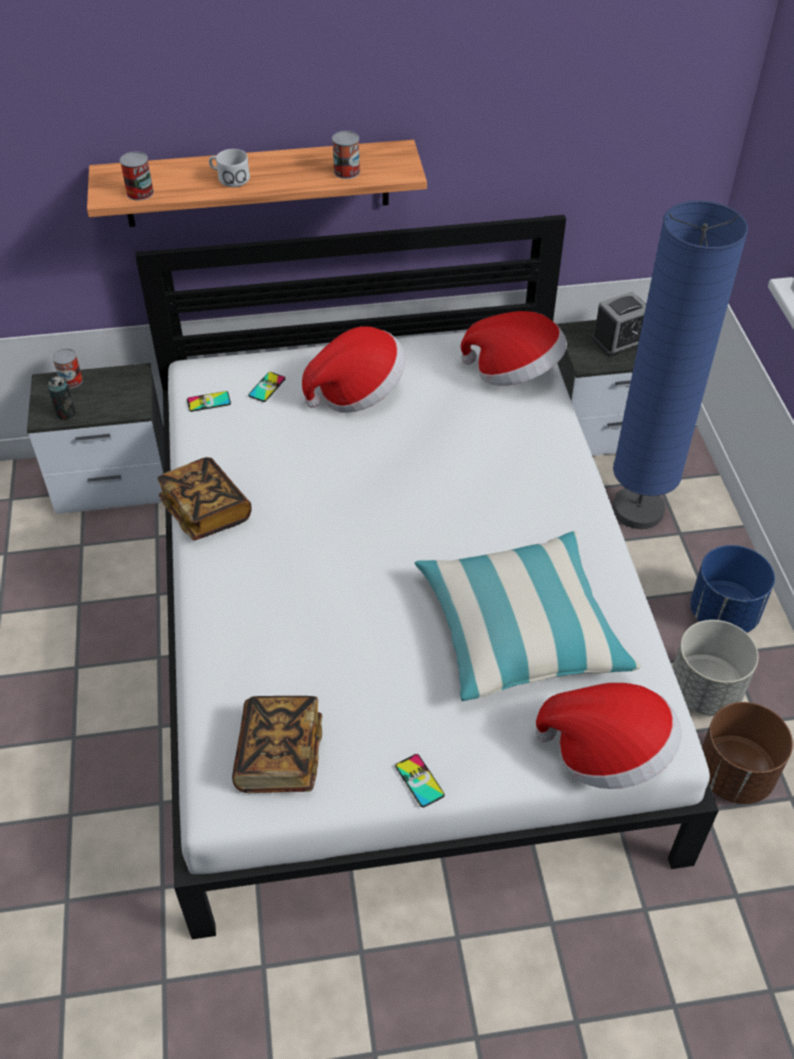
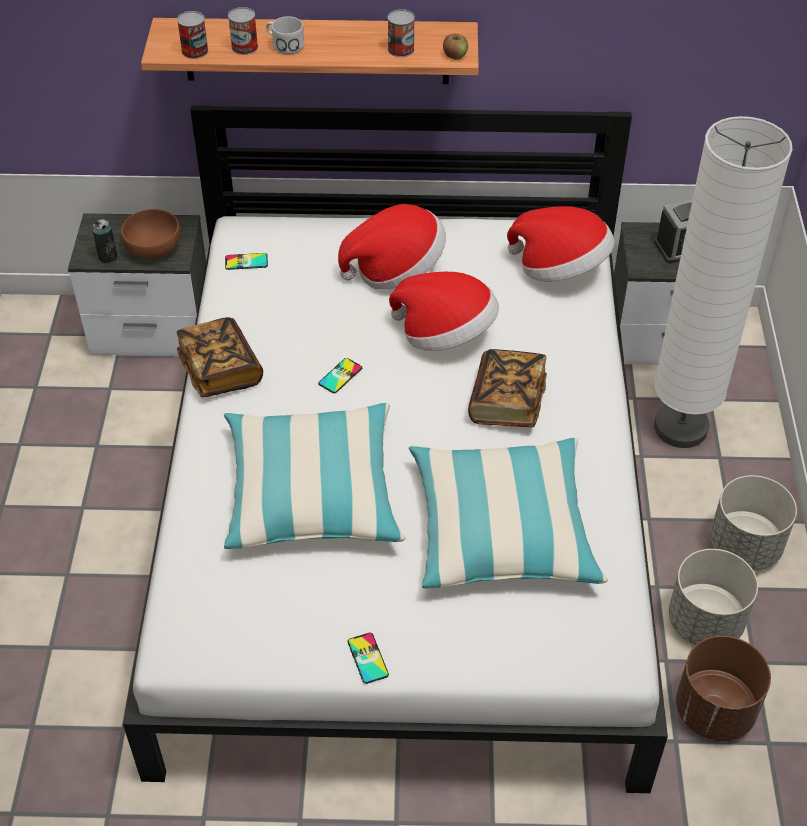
camera: 10 degrees right, 0 degrees up
(71, 380) = (119, 224): can -> can (244, 47)
(110, 399) = (153, 247): none -> brown bowl
(267, 387) = (306, 254): phone -> phone (340, 376)
(279, 756) = (239, 615): book -> book (507, 402)
(325, 620) = (312, 492): none -> pillow
(401, 172) = (455, 55): none -> apple
(607, 752) = (558, 660): hat -> hat (445, 335)
(638, 510) = (680, 427): blue floor lamp -> white floor lamp
(723, 614) = (745, 547): blue planter -> grey planter

